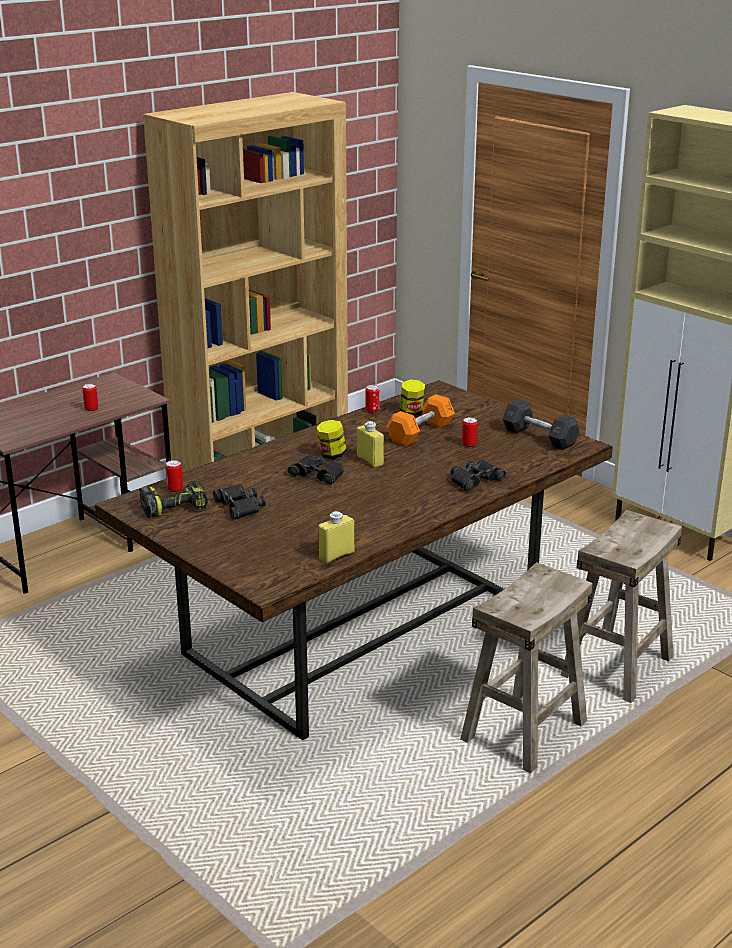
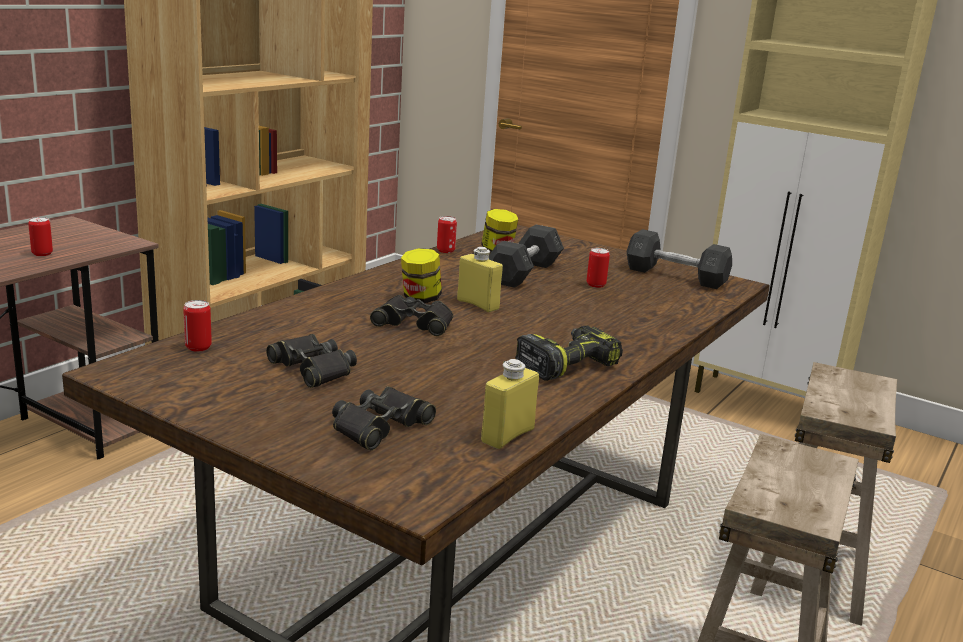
camera: 15 degrees left, 5 degrees down
(175, 507) = (205, 373): power drill -> power drill (567, 365)
(420, 432) = (523, 273): orange dumbbell -> grey dumbbell
(475, 480) = (637, 325): black binoculars -> black binoculars (379, 426)

